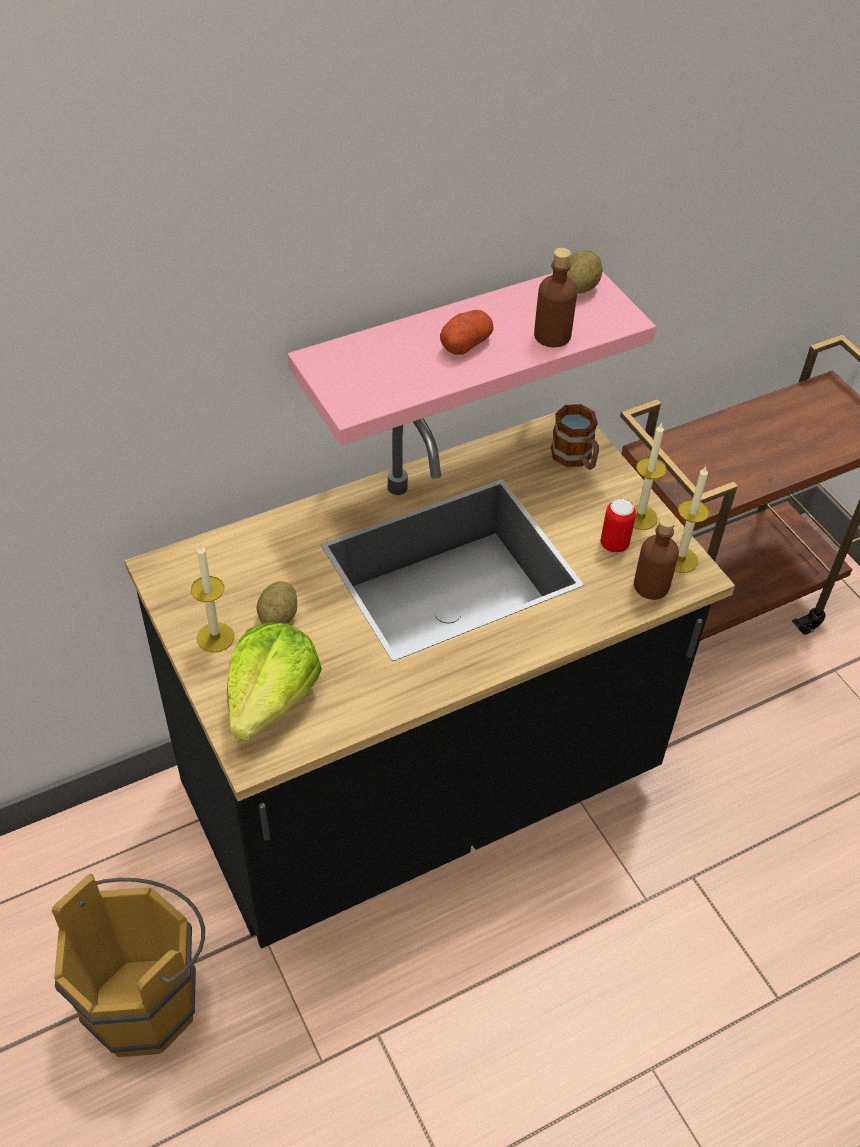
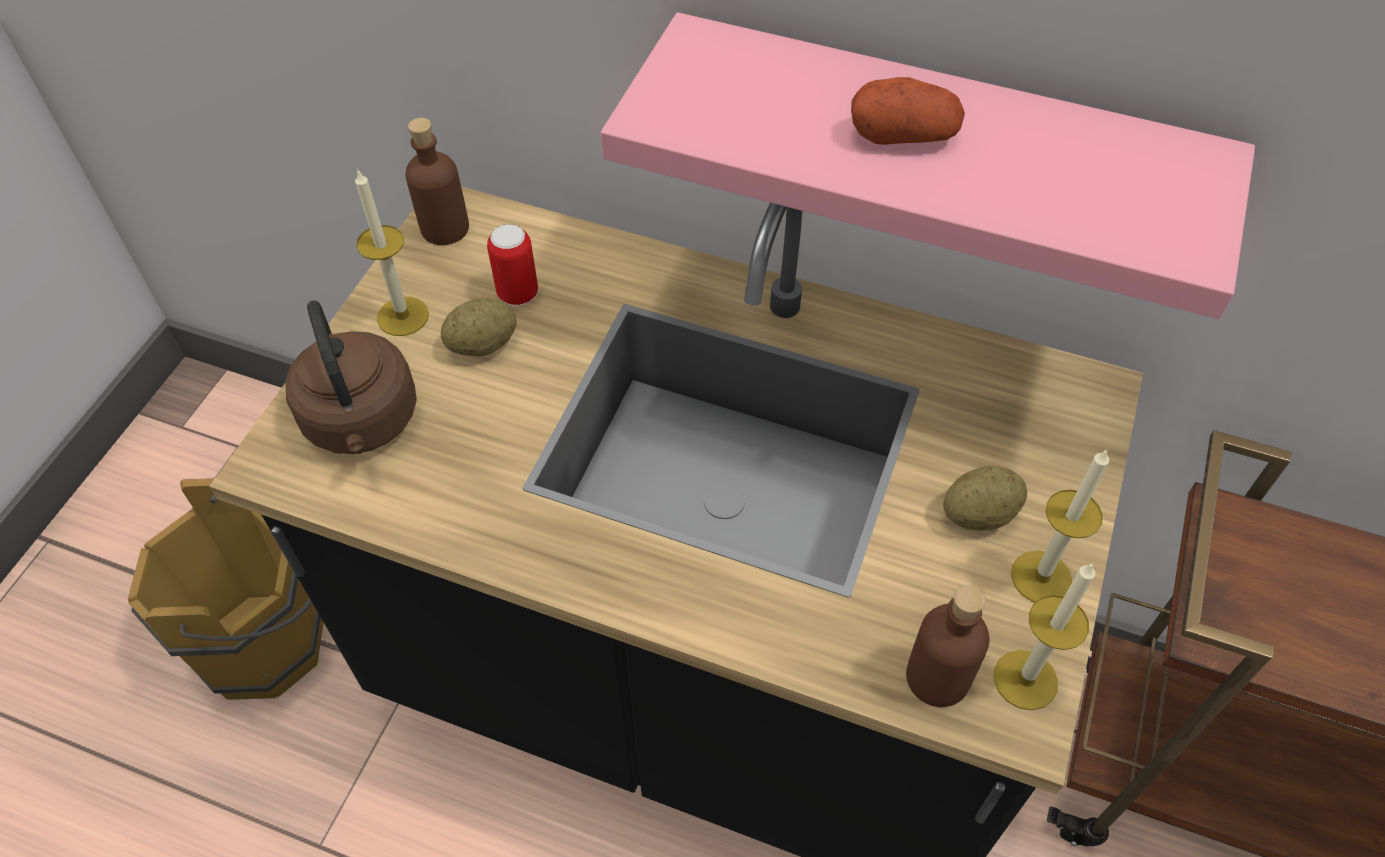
camera: 50 degrees right, 5 degrees up
(272, 699) = (362, 423): lettuce -> brown kettle
(552, 335) = (1041, 201): brown bottle -> brown bottle (444, 228)
(576, 458) = (1049, 436): mug -> none
(580, 287) = (1181, 166): potato -> potato (979, 514)
(614, 545) = (957, 582): can -> can (518, 293)

